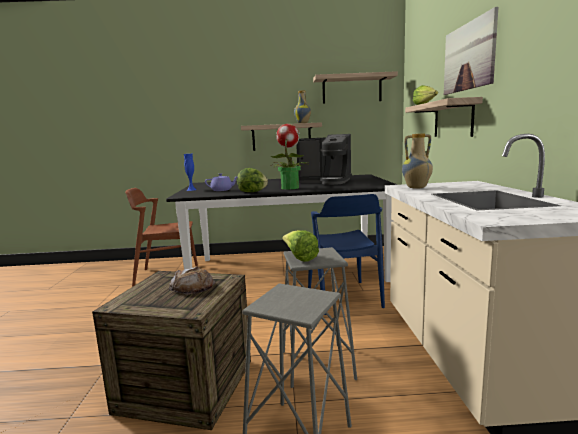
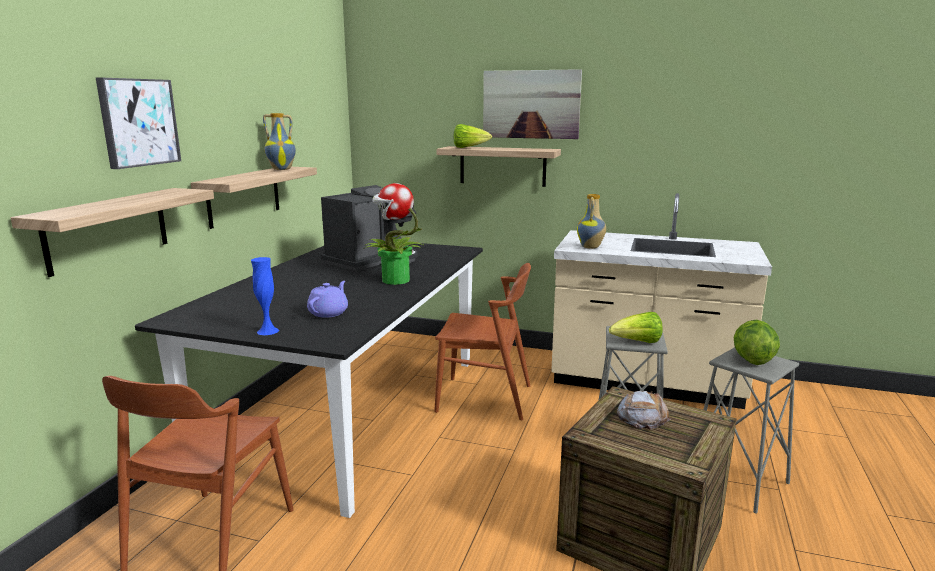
camera: 70 degrees left, 5 degrees up
(214, 97) = (138, 122): none -> picture
(252, 192) = (394, 299): lettuce -> lettuce (751, 360)
(344, 297) = (484, 398): blue chair -> brown chair
(352, 89) = (310, 110): shelf -> shelf (108, 229)

